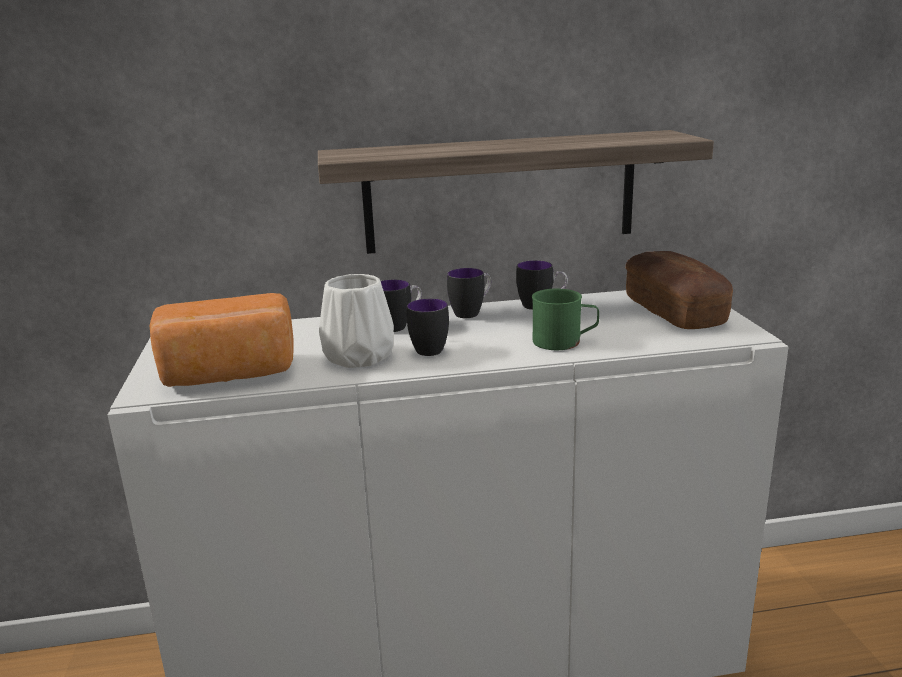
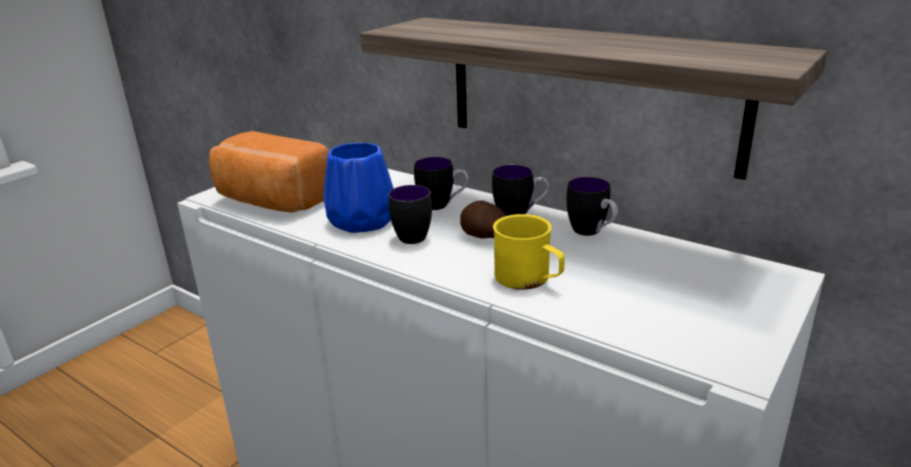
camera: 45 degrees right, 5 degrees up
(360, 356) = (363, 221): white vase -> blue vase
(479, 332) = (484, 237): none -> potato
(564, 341) = (529, 279): green mug -> yellow mug
(673, 311) = (715, 297): bread -> none

